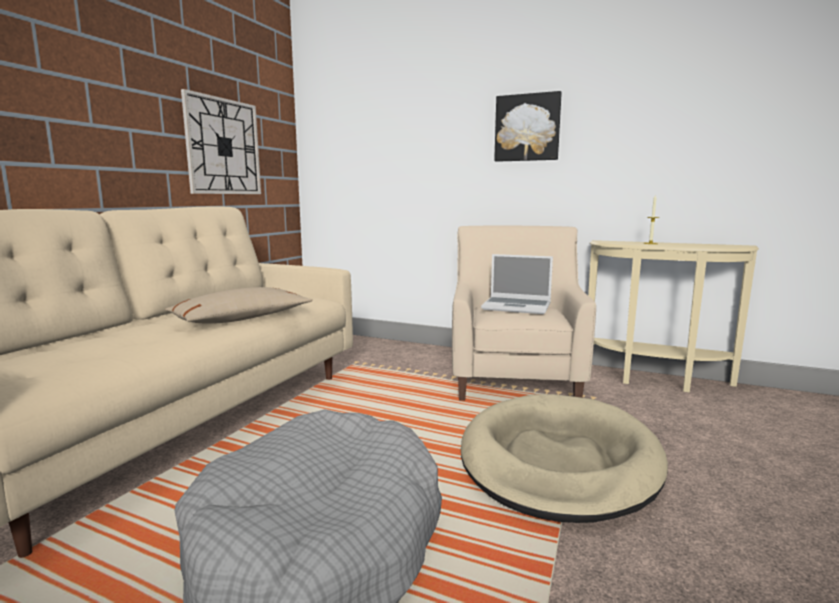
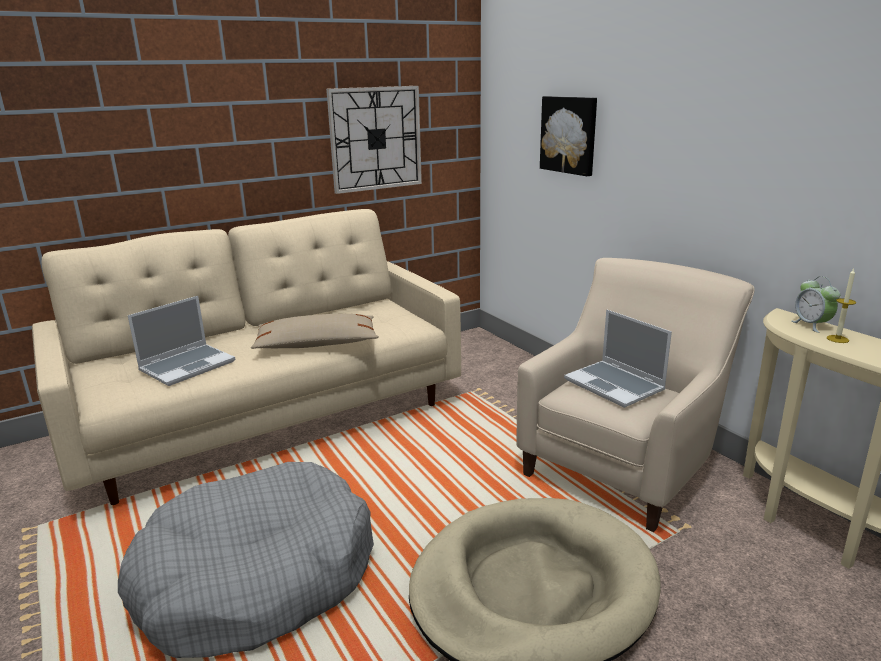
camera: 35 degrees right, 10 degrees up
(106, 351) = (188, 365): none -> laptop
(527, 128) = (714, 129): picture -> picture (569, 135)
(626, 242) = (811, 325): none -> alarm clock

